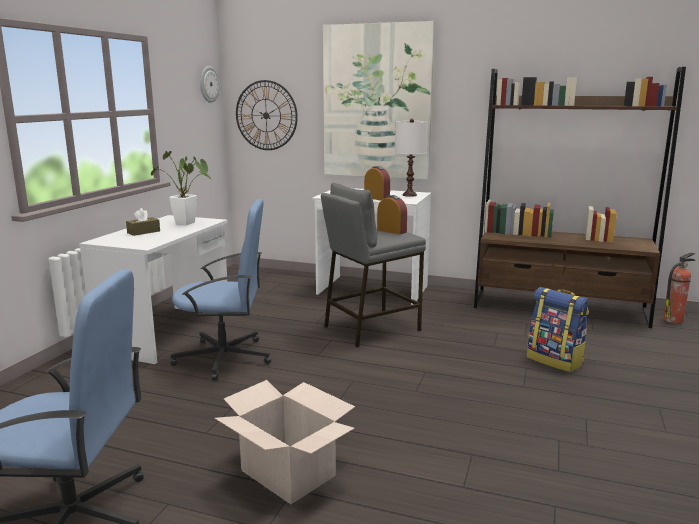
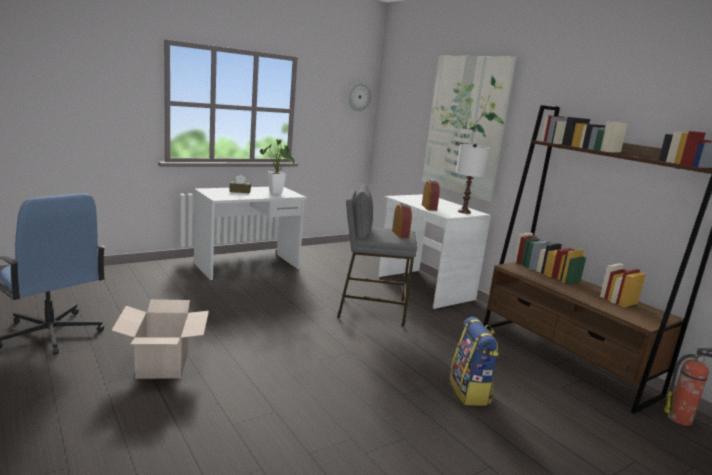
camera: 35 degrees right, 0 degrees up
(225, 358) = (249, 292): blue office chair -> none
(266, 115) = (396, 126): wall clock -> none

